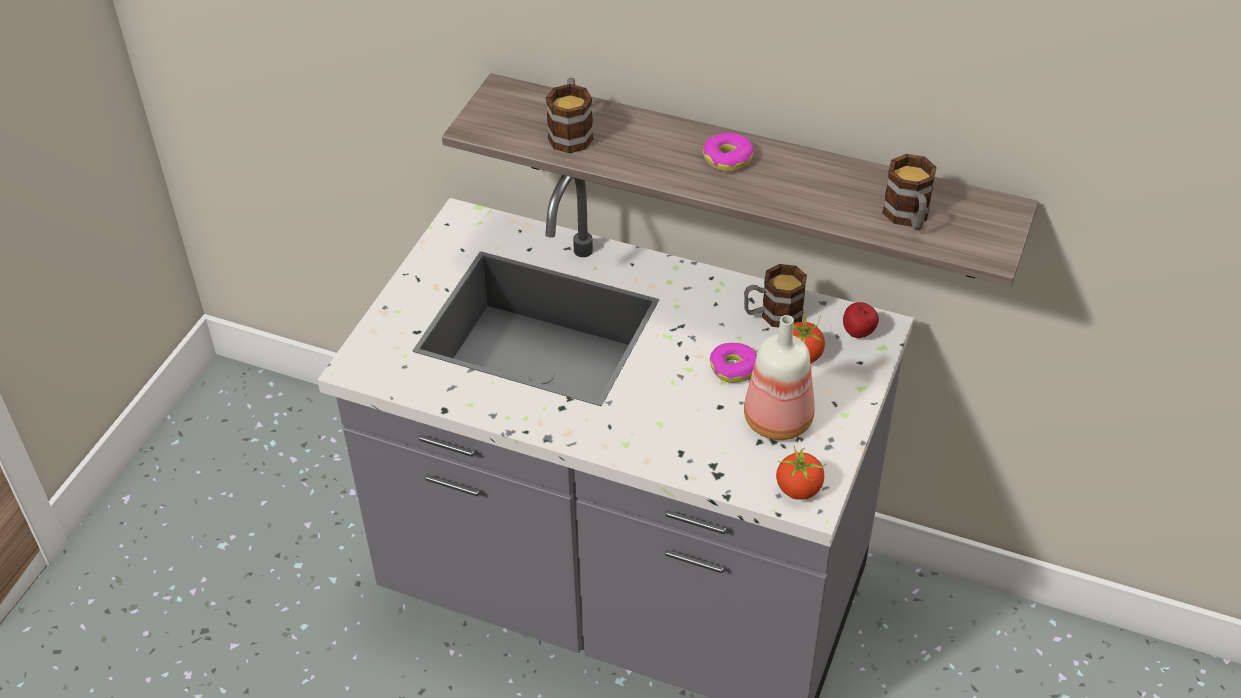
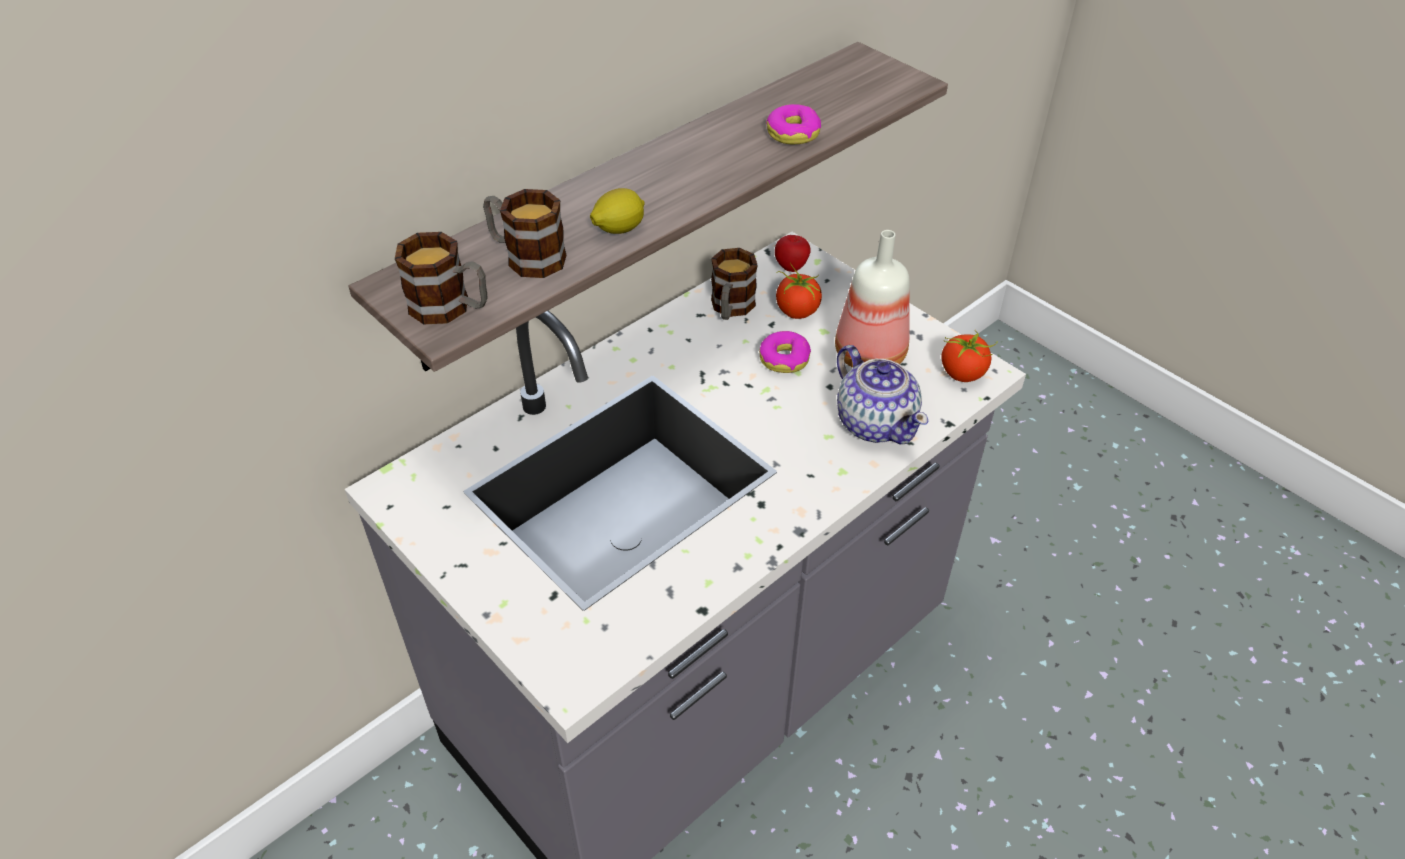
camera: 65 degrees left, 0 degrees up
(633, 162) = (618, 229): none -> lemon
(695, 448) = (875, 422): none -> teapot
(728, 159) = (667, 170): donut -> donut (793, 133)
(908, 218) = (835, 104): mug -> mug (451, 308)

